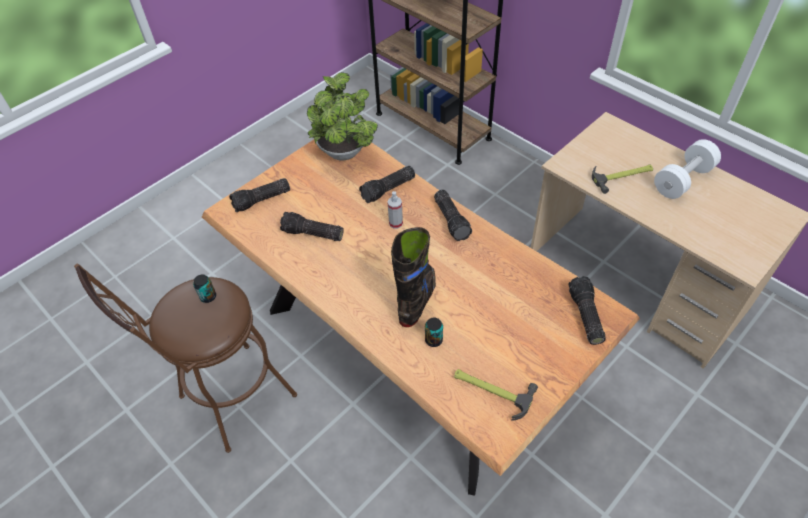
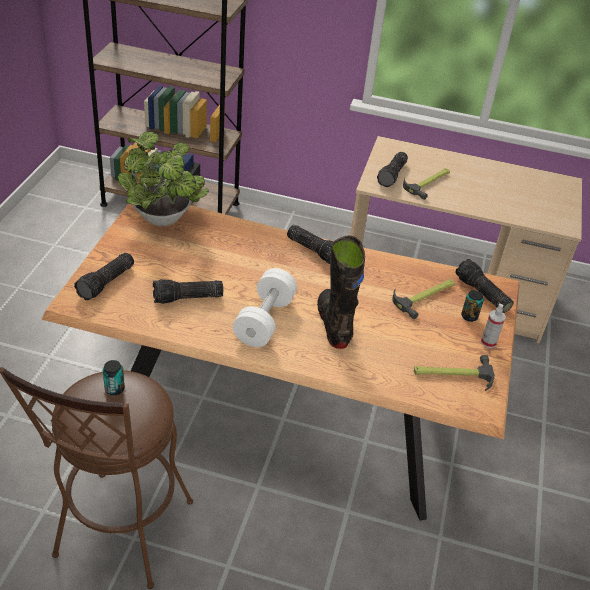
camera: 35 degrees left, 10 degrees down
(388, 190) = (235, 241): flashlight -> flashlight (393, 175)
(396, 223) = (264, 267): spray bottle -> spray bottle (488, 342)
(433, 340) = (374, 352): can -> can (469, 316)
(524, 300) = (425, 296): none -> hammer
(683, 180) = (476, 175): white dumbbell -> white dumbbell (264, 320)

